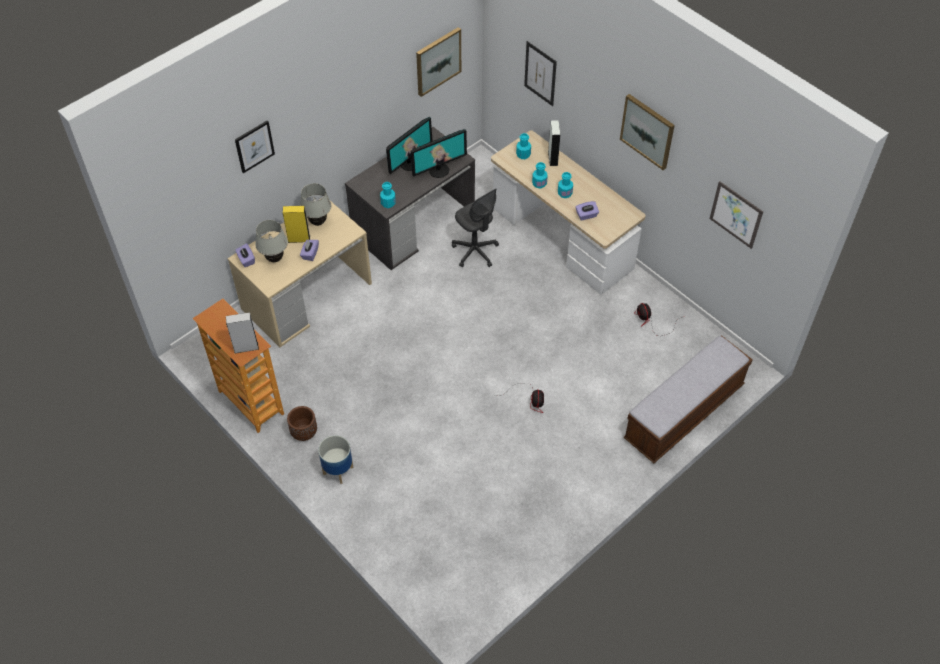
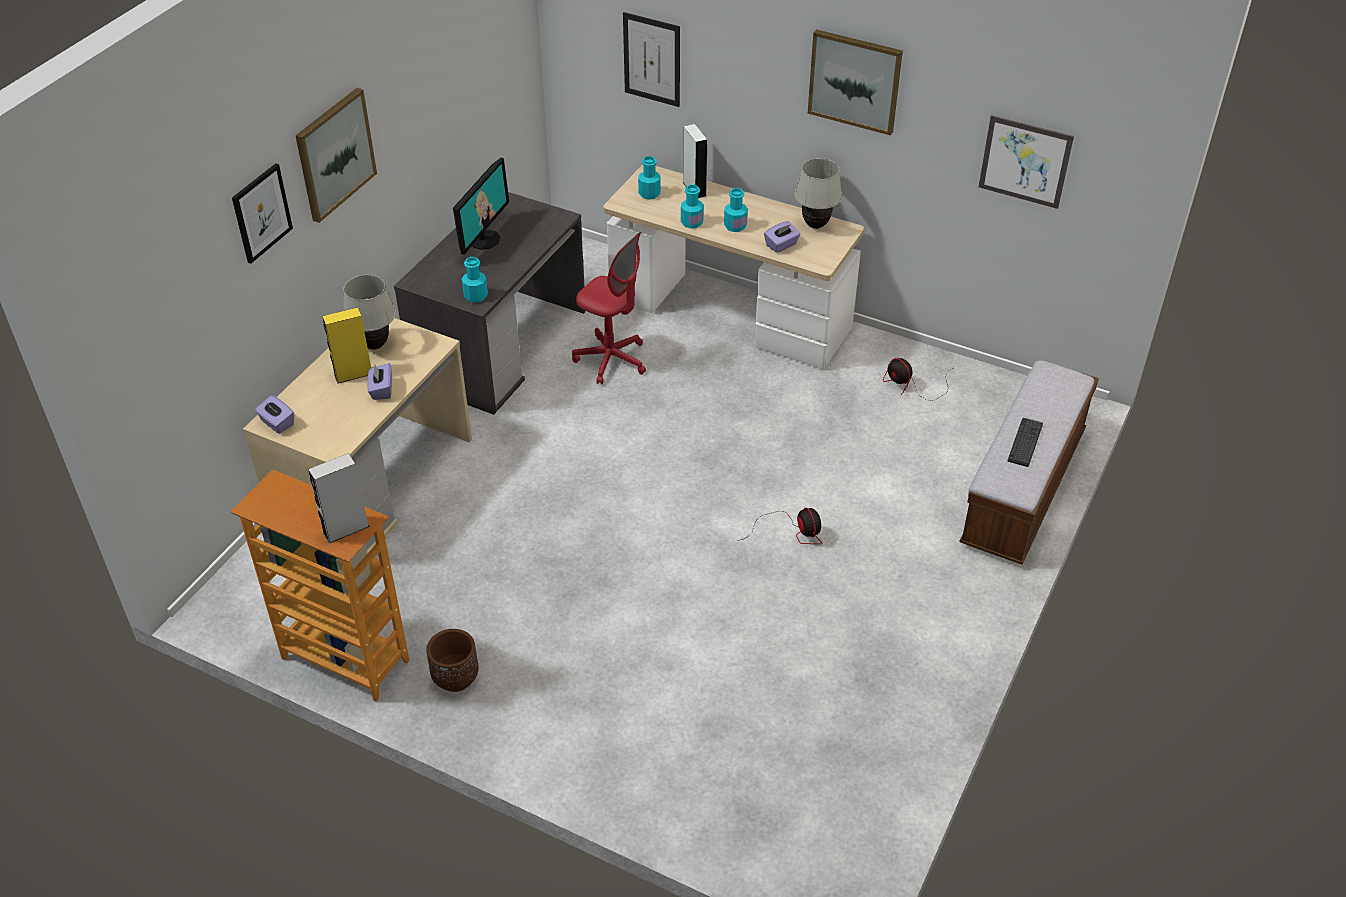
camera: 20 degrees left, 10 degrees down
(274, 259) = (325, 410): white table lamp -> white table lamp (815, 225)
(337, 470) = (537, 719): planter -> none
(438, 61) = (491, 74): picture -> picture (334, 154)
(439, 170) = (533, 239): monitor -> none
(475, 251) = (611, 360): grey office chair -> red office chair
(678, 391) = (1025, 442): none -> keyboard

